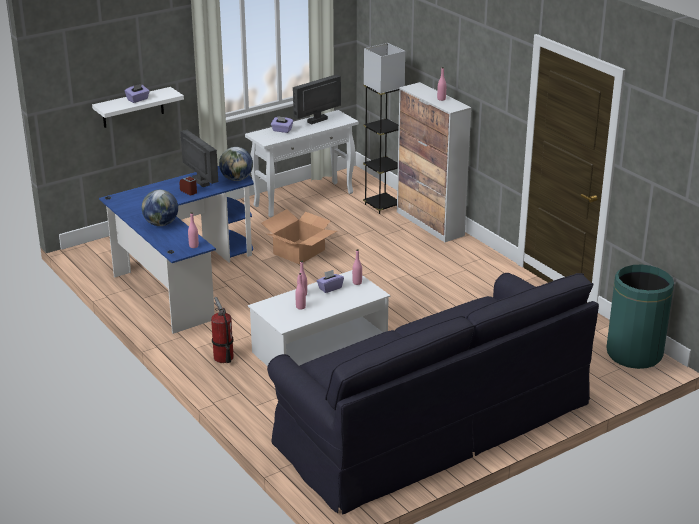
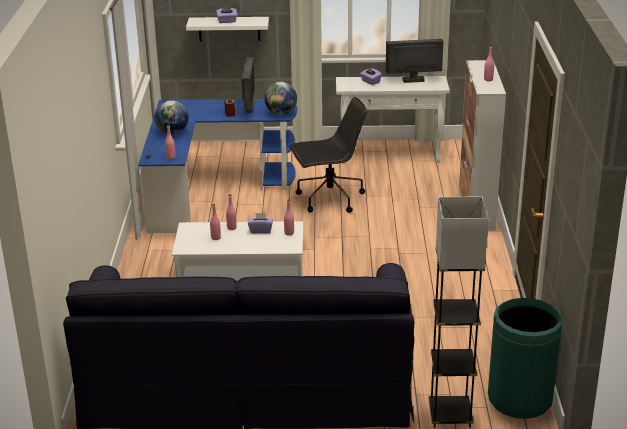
camera: 35 degrees right, 0 degrees up
(223, 358) = (158, 265): fire extinguisher -> none
(299, 252) = (329, 199): cardboard box -> black office chair
(382, 206) = (452, 181): grey floor lamp -> grey floor lamp (450, 415)

